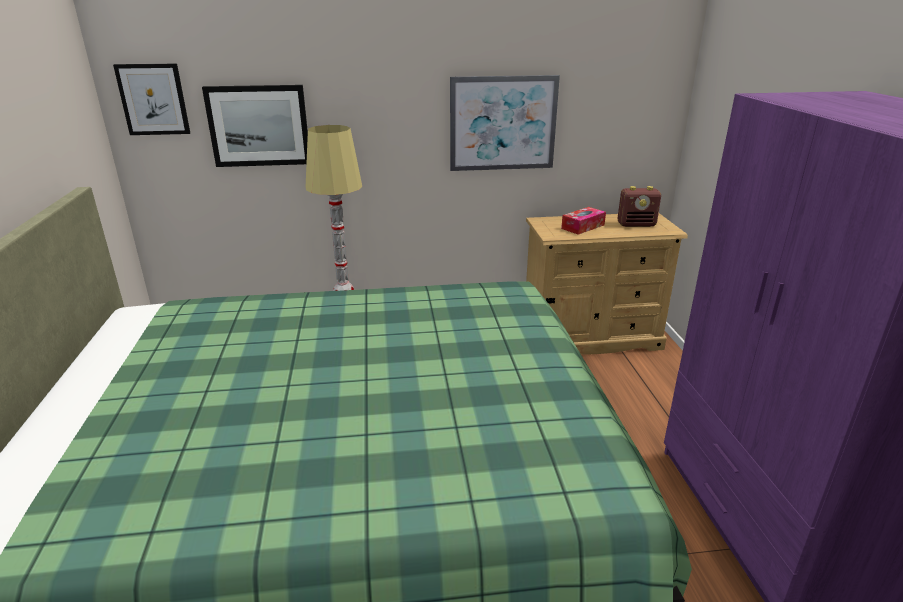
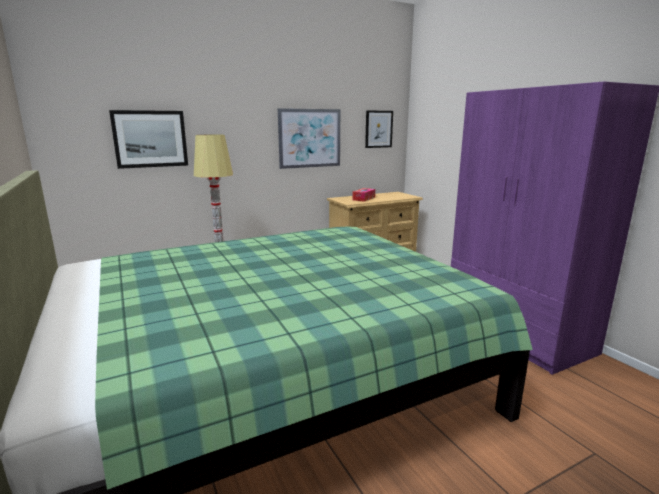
camera: 20 degrees left, 10 degrees down
(153, 99) = (69, 119): picture -> picture (378, 129)
(636, 224) = (392, 196): radio -> none

